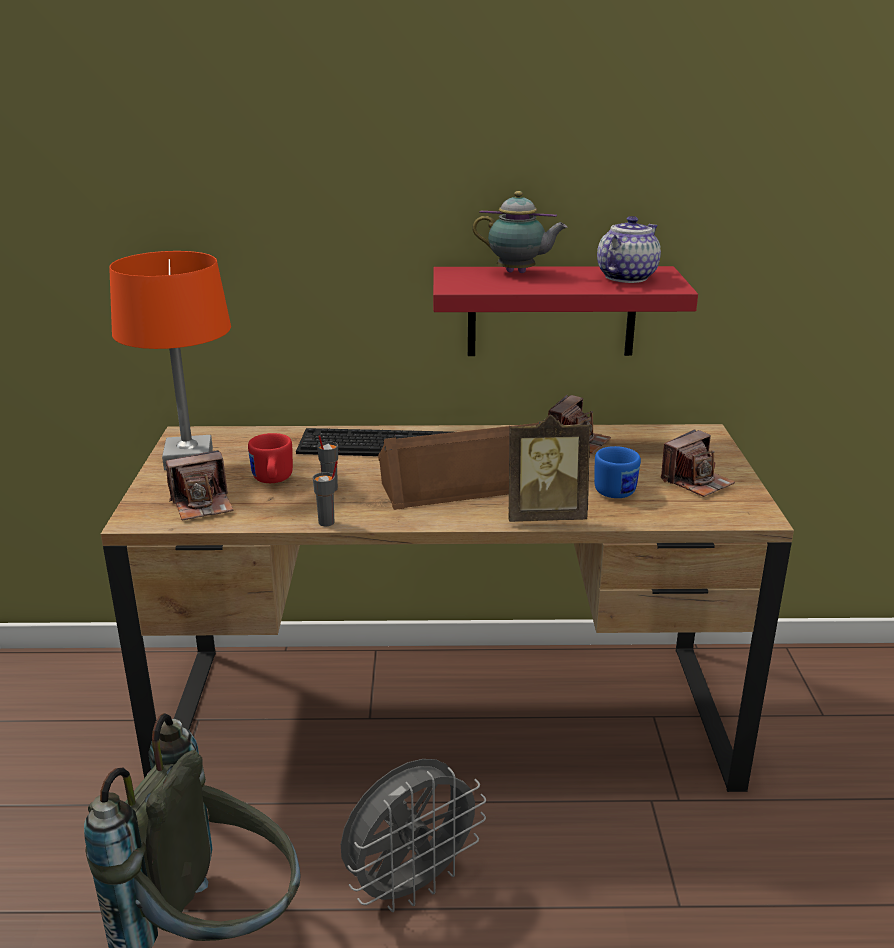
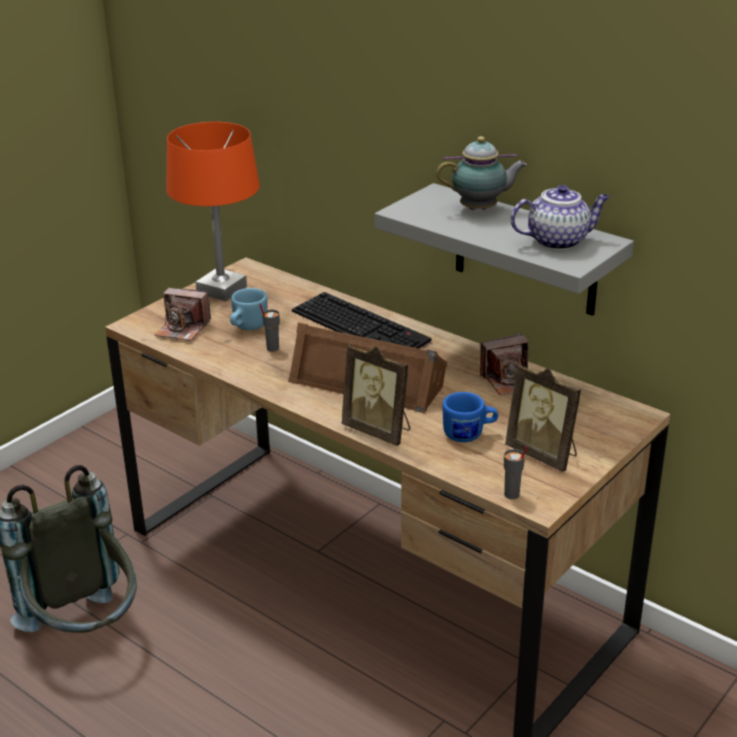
camera: 40 degrees right, 5 degrees up
(272, 481) = (247, 327): red mug -> blue mug
(327, 522) = (233, 373): grey cup -> grey cup (512, 495)
(411, 884) = (218, 673): grey fan -> none
(518, 273) = (481, 209): teapot -> teapot turned 60 degrees counterclockwise
(551, 311) = (525, 251): red shelf -> grey shelf
(696, 482) = (543, 454): camera -> picture frame

